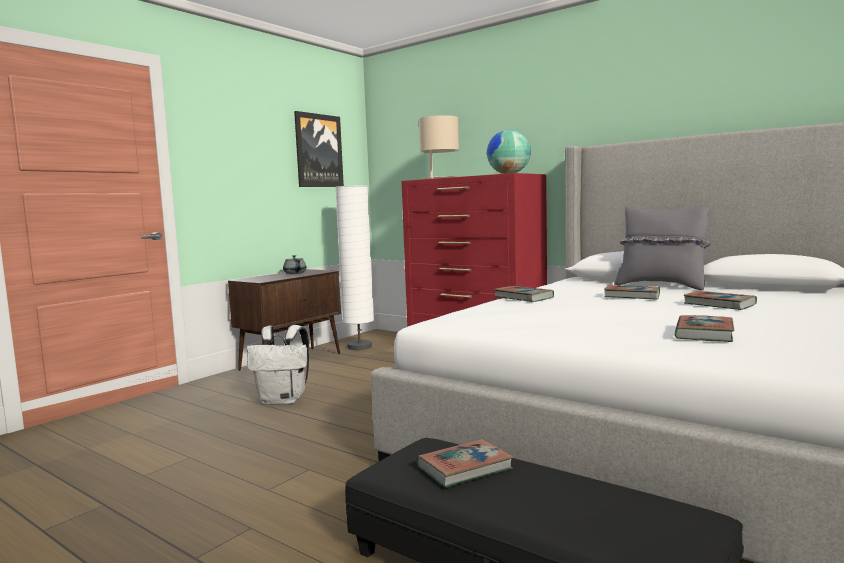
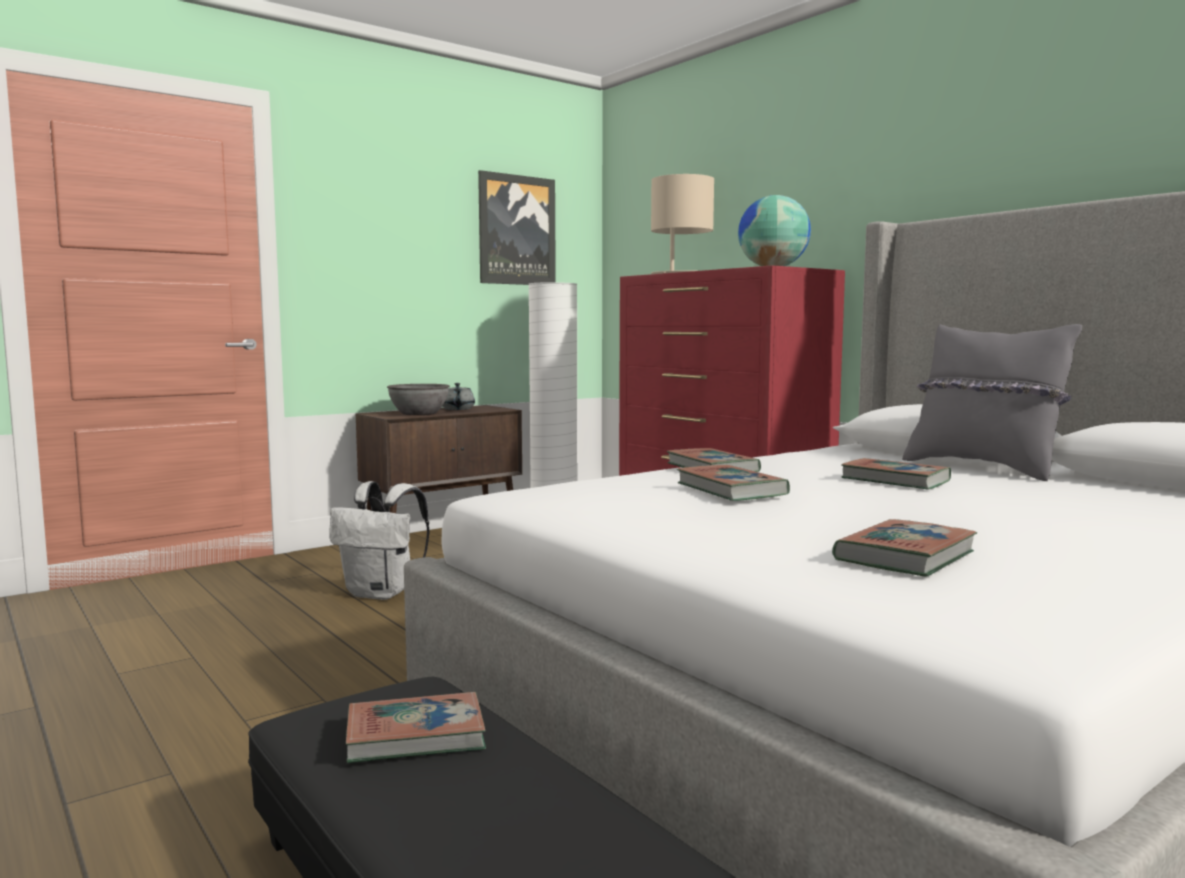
camera: 15 degrees right, 0 degrees up
(274, 277) = (419, 413): none -> grey bowl
(719, 304) = (1030, 508): book -> book (731, 490)

